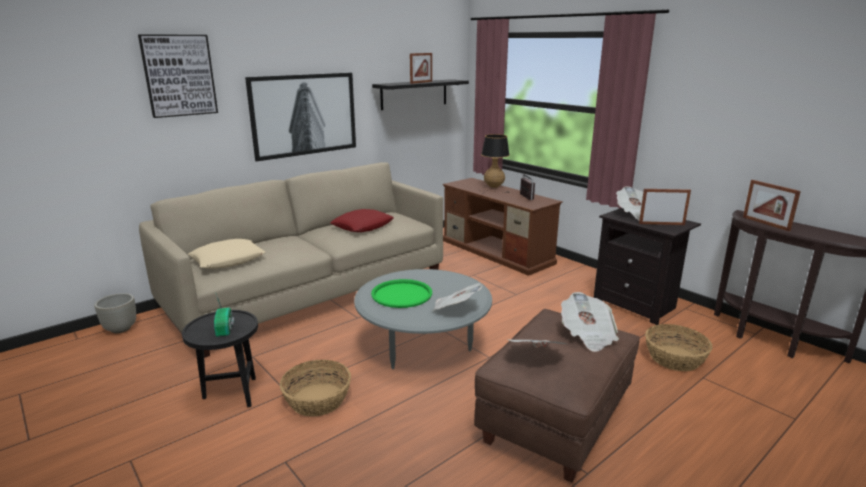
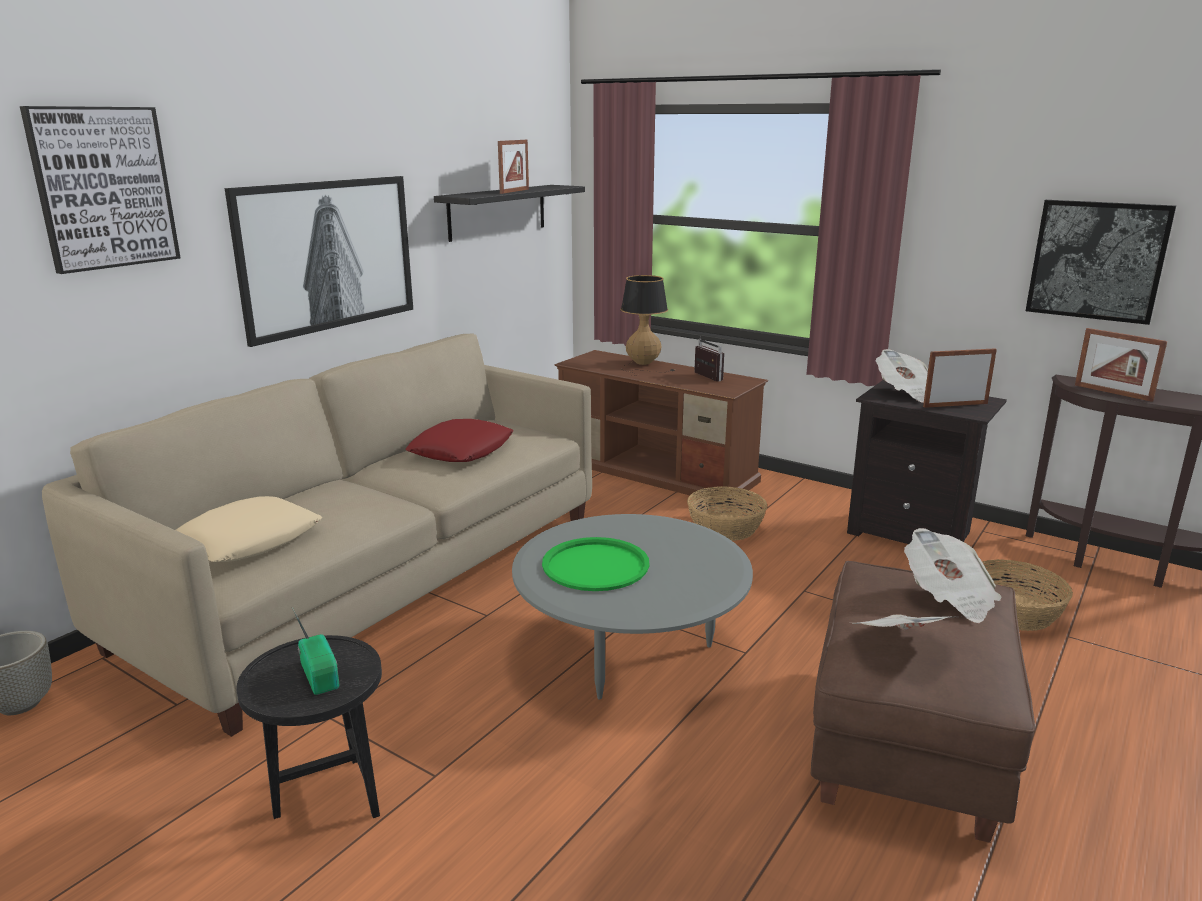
camera: 15 degrees left, 0 degrees up
(317, 400) = (498, 780): basket -> basket (726, 528)
(455, 309) = (702, 579): newspaper -> none
(767, 135) = (1097, 260): none -> picture

